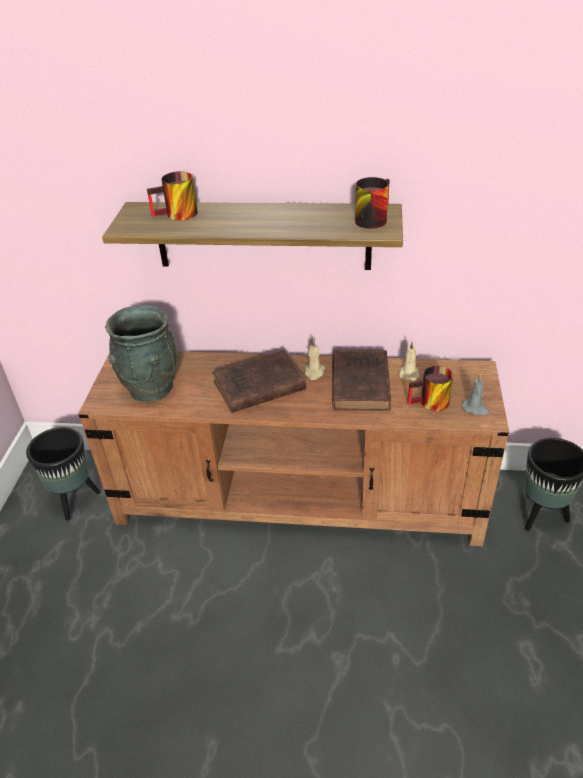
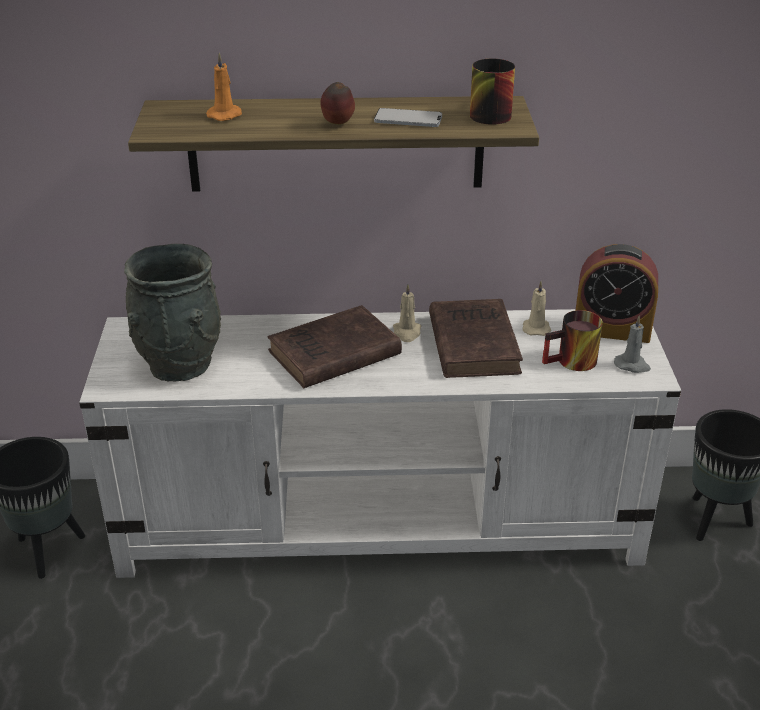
camera: 10 degrees left, 5 degrees down
(177, 215) = (226, 115): mug -> orange candle
(255, 226) = (338, 124): none -> apple
(299, 499) = (382, 524): brown tv stand -> white tv stand
(308, 222) = (408, 119): none -> phone
(465, 378) = (611, 329): none -> alarm clock

